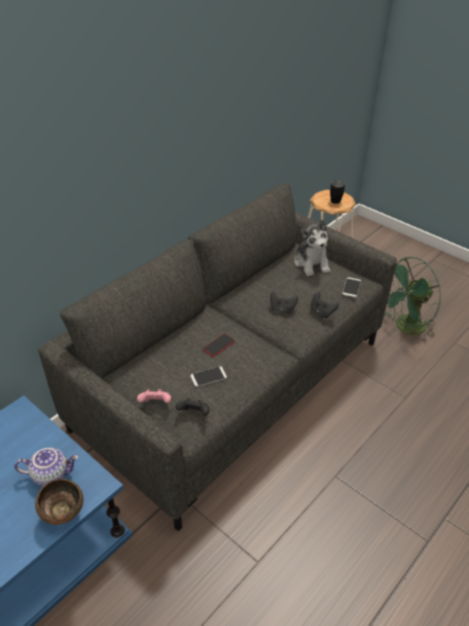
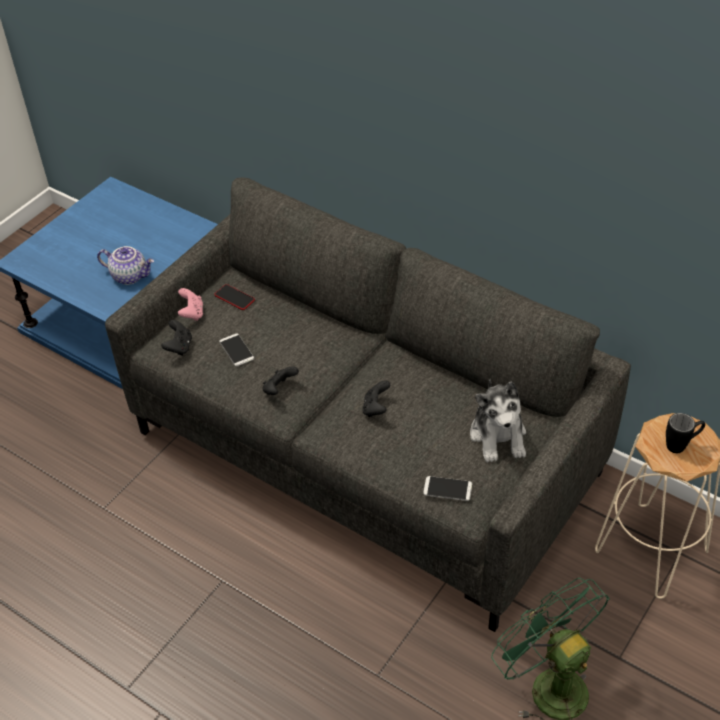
camera: 85 degrees right, 5 degrees up
(51, 474) = (130, 276): teapot -> teapot turned 60 degrees counterclockwise
(64, 515) = (85, 296): brown bowl -> none
(218, 345) = (292, 352): phone -> phone (234, 298)
(311, 263) = (498, 436): plush toy -> plush toy turned 75 degrees counterclockwise
(321, 312) = (379, 453): black game controller -> black game controller (279, 389)

